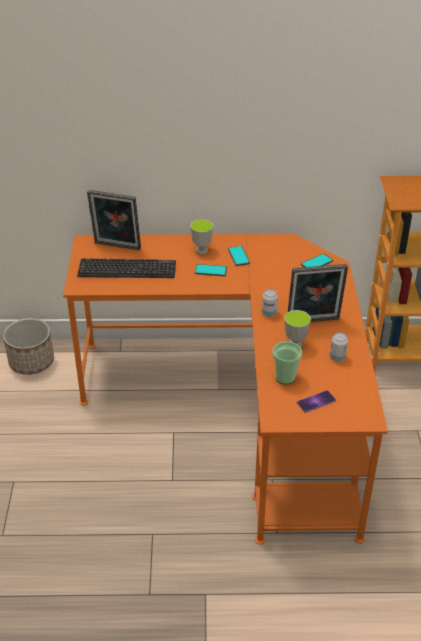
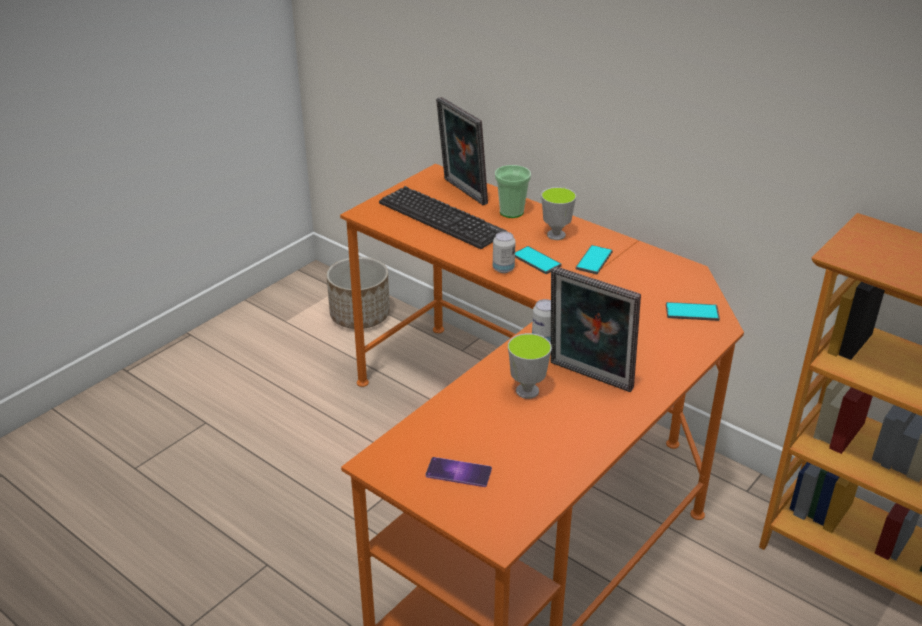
camera: 40 degrees right, 5 degrees down
(285, 377) = (459, 422): cup -> cup (511, 212)
(337, 357) = (562, 436): can -> can (503, 269)

